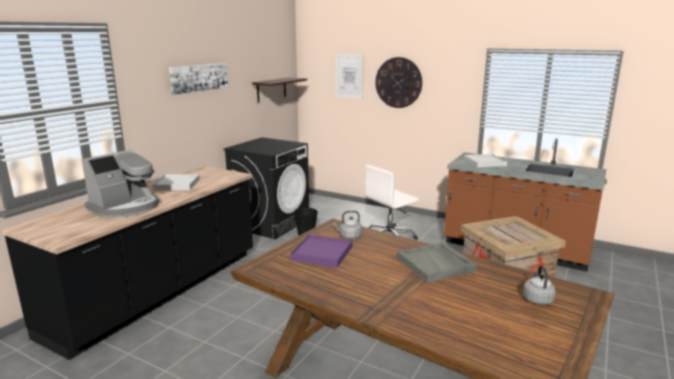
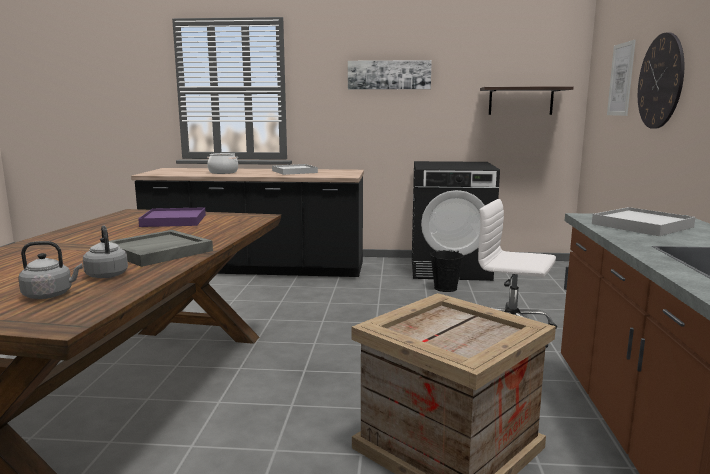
camera: 65 degrees right, 5 degrees down
(125, 207) = (223, 172): coffee machine -> cooking pot
(349, 237) = (226, 222): grey kettle -> grey kettle (107, 274)

